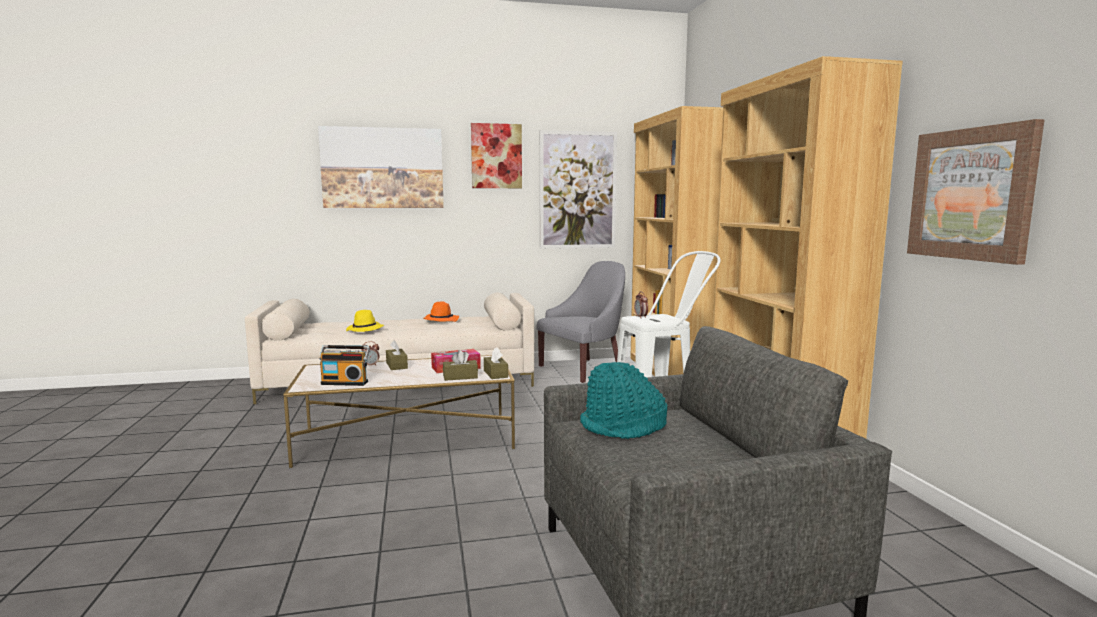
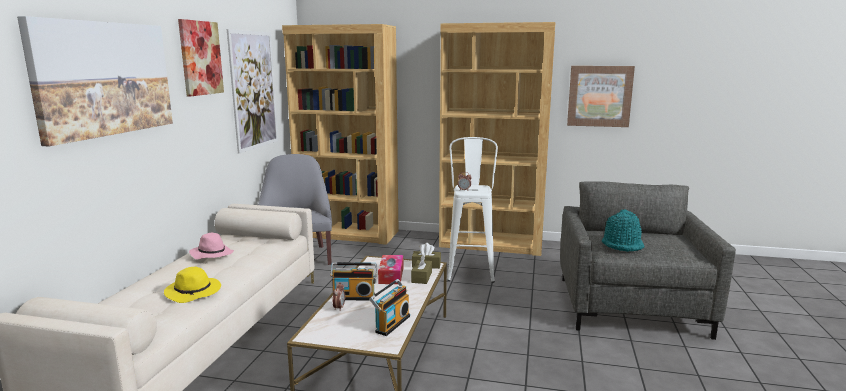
camera: 65 degrees left, 5 degrees up
(396, 365) = (354, 296): brown tissue box -> radio
(441, 320) = (211, 254): orange hat -> pink hat

